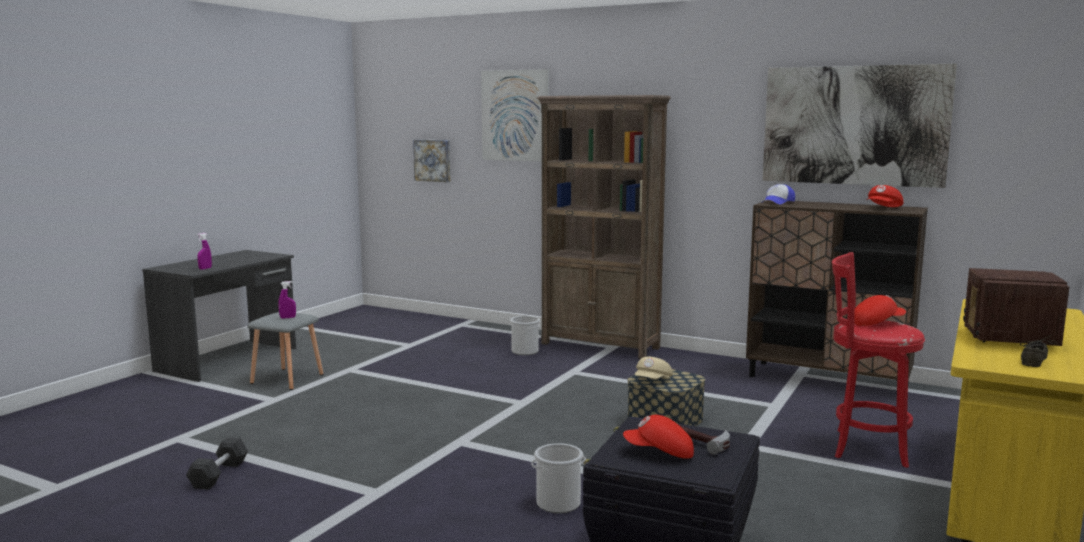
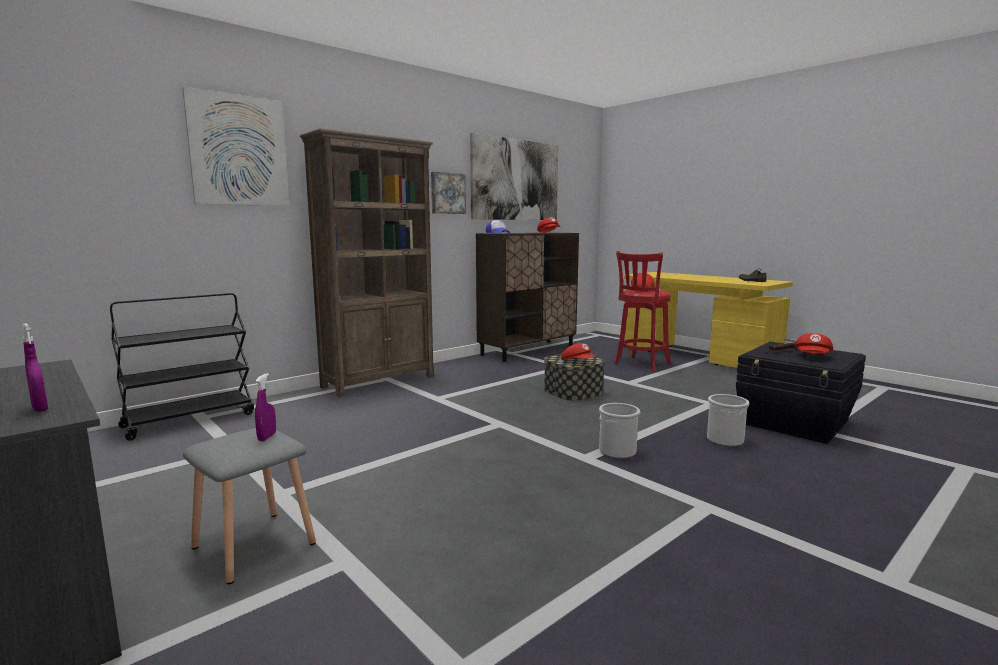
camera: 70 degrees left, 0 degrees up
(219, 474) = (643, 617): grey dumbbell -> none
(433, 160) = (98, 205): picture -> picture (447, 193)
(454, 324) = (190, 420): none -> black cart
(525, 351) = (353, 405): bucket -> bucket (617, 451)
(653, 381) = (578, 362): beige cap -> red cap
(1009, 339) = (712, 279): radio -> none

